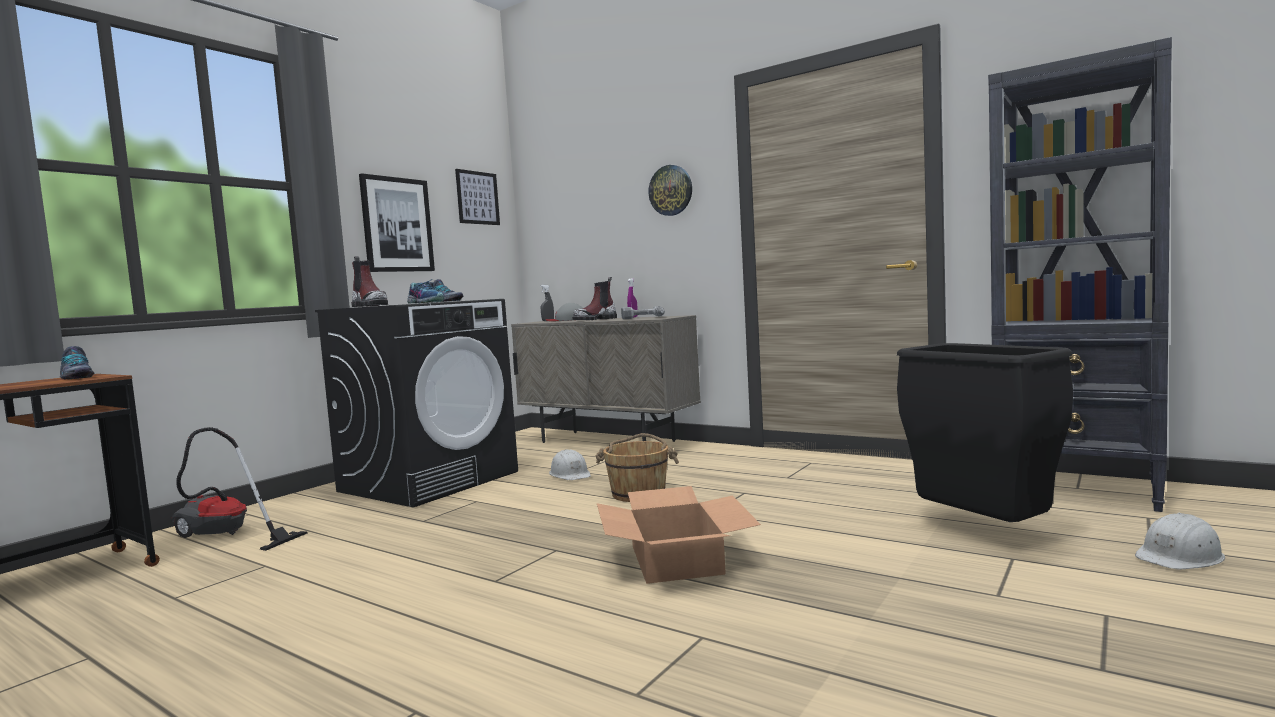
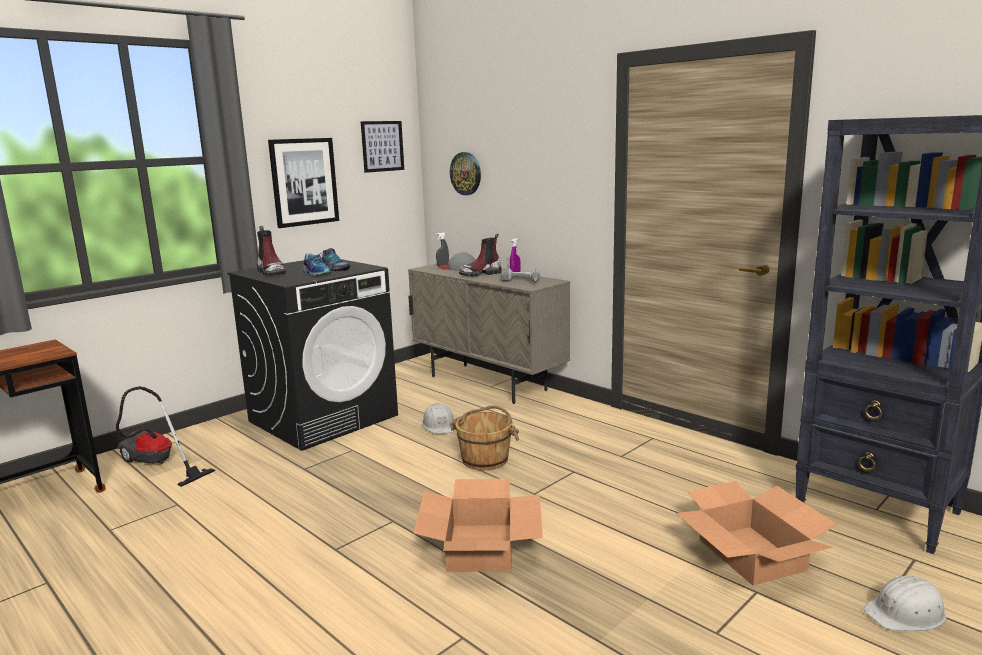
camera: 10 degrees right, 10 degrees up
(76, 377) = (38, 349): shoe -> none
(671, 190) = (555, 158): wall clock -> wall clock (466, 173)
(982, 532) = (751, 554): black trash can -> cardboard box

